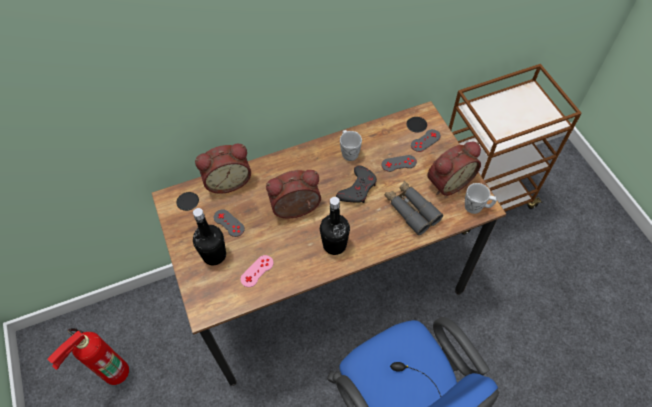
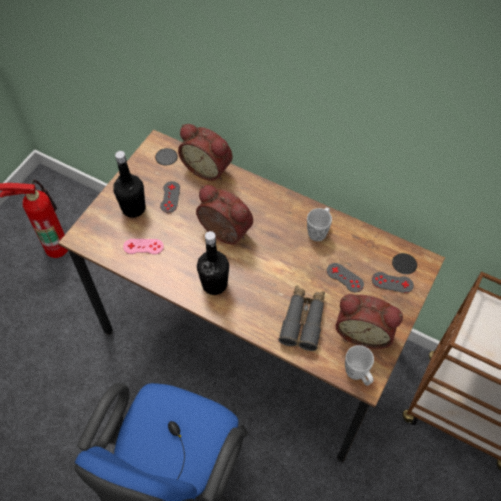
camera: 50 degrees right, 0 degrees up
(357, 188) = (287, 263): grey game controller -> none

